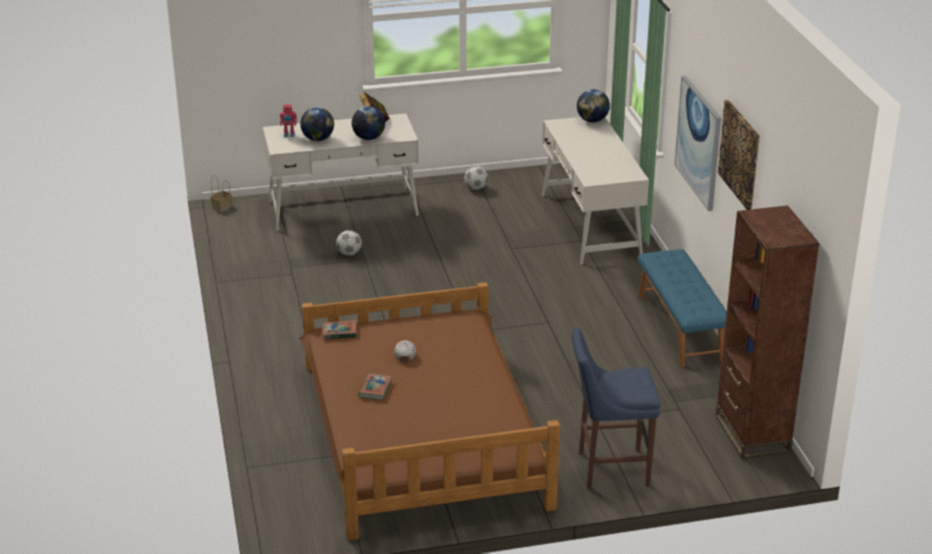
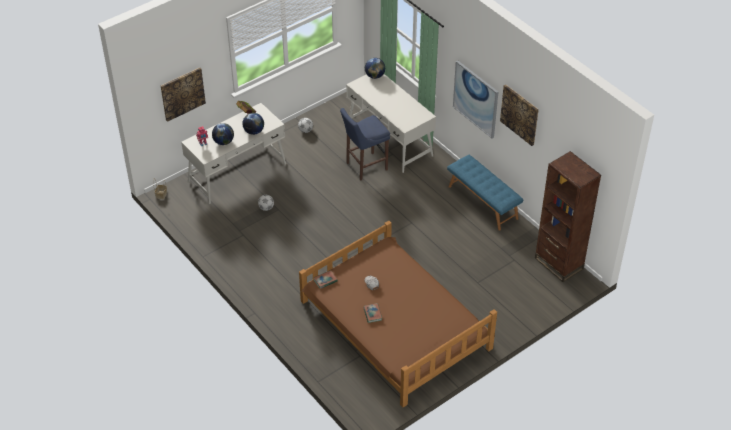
camera: 25 degrees left, 15 degrees up
(278, 52) = (182, 93): none -> picture
(609, 468) = (502, 312): blue stool -> blue stool (364, 167)

